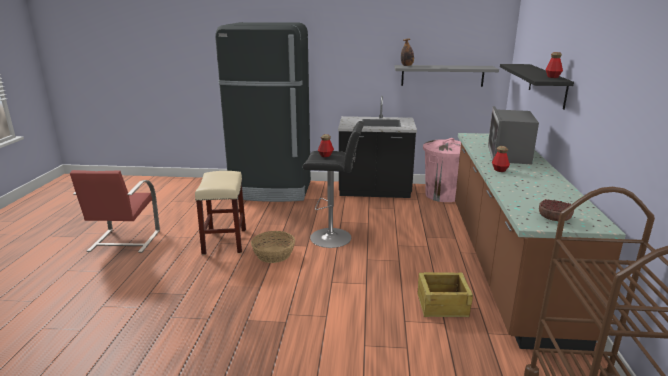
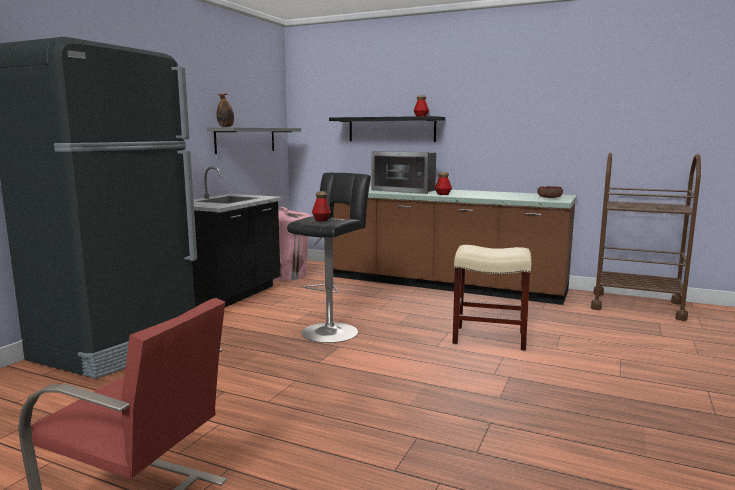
camera: 70 degrees left, 10 degrees down
(225, 242) = (270, 396): beige stool -> beige stool (490, 338)
(274, 254) = (345, 367): basket -> none
(442, 304) = (498, 313): crate -> none

